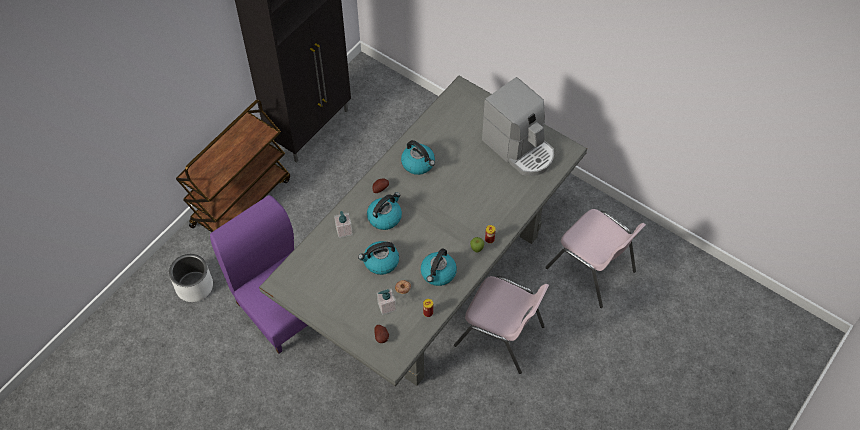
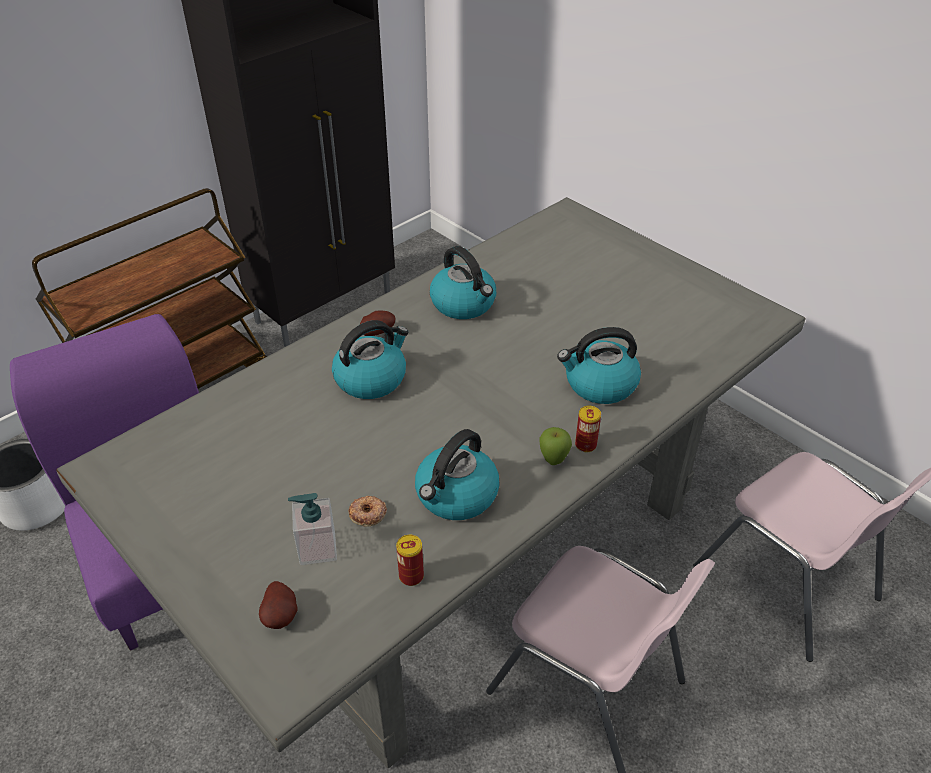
camera: 10 degrees right, 15 degrees down
(344, 231) = (280, 391): soap dispenser -> none
(380, 262) = (334, 457): kettle -> kettle (599, 384)
(519, 148) = (667, 303): coffee machine -> none

